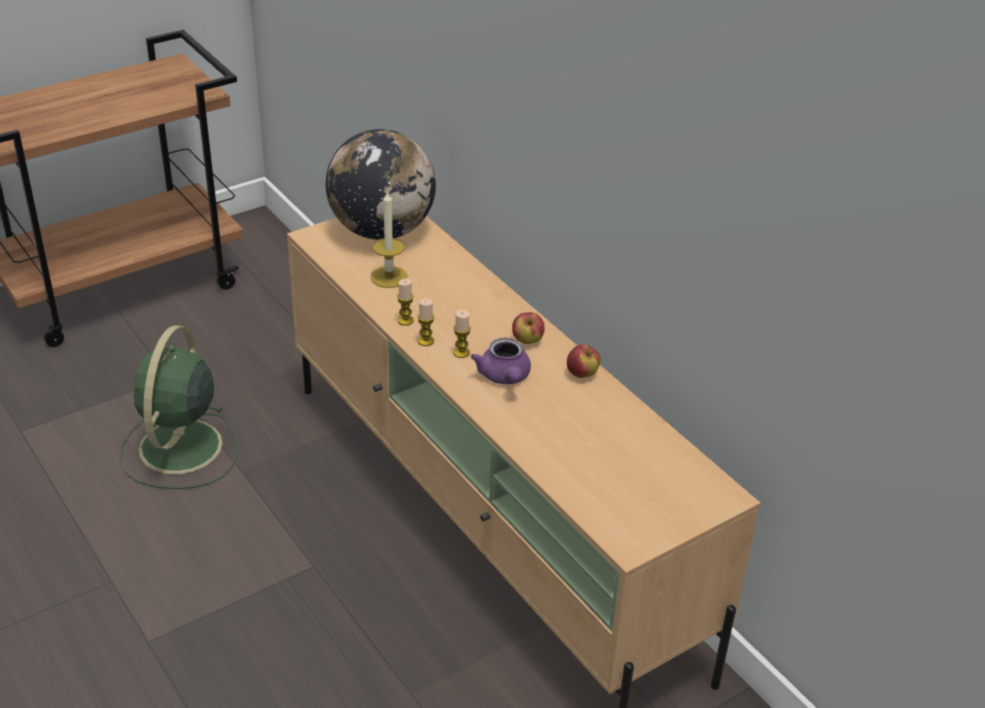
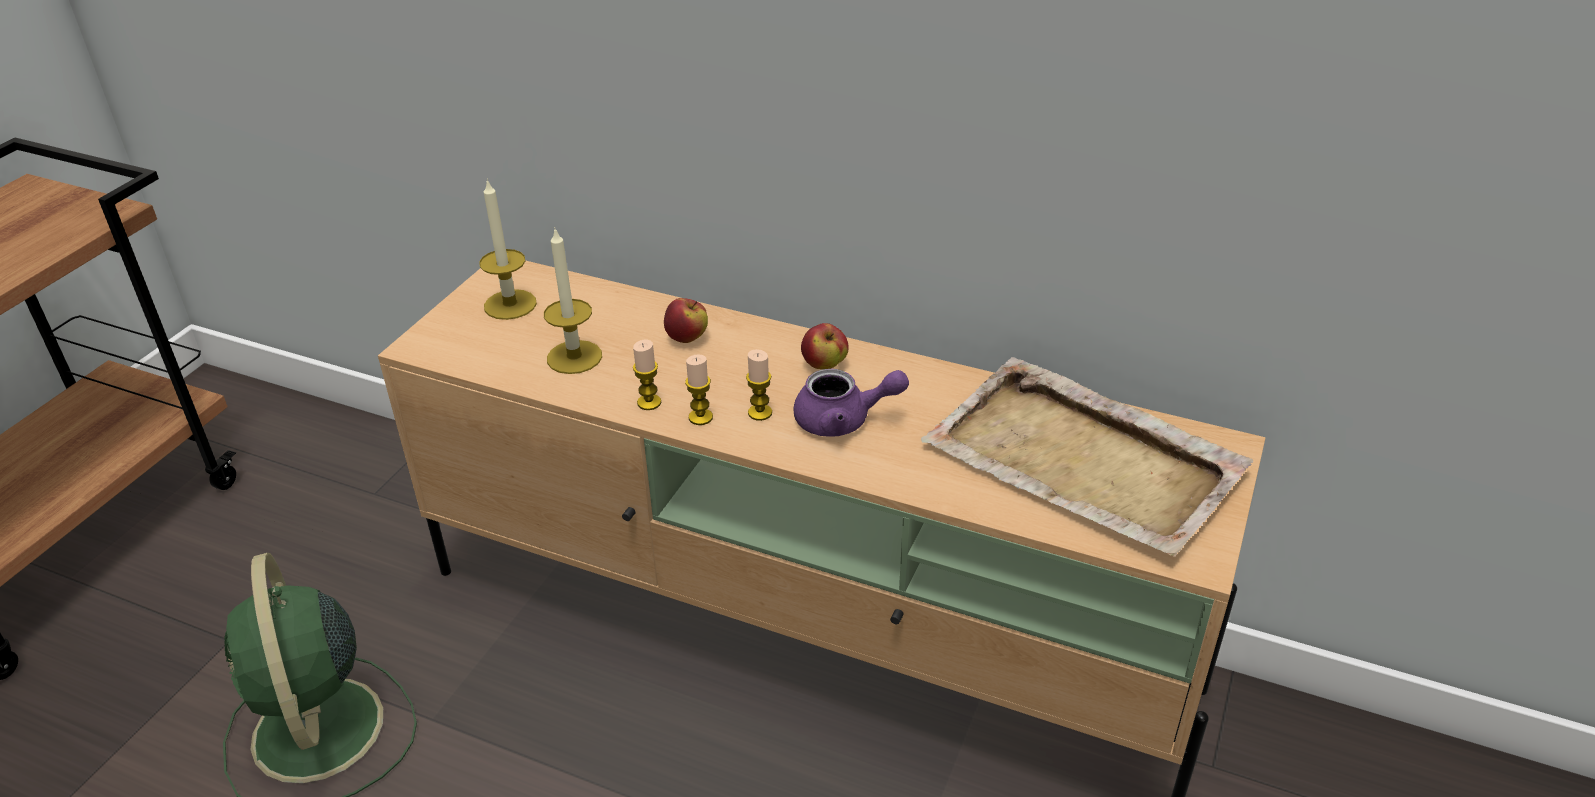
camera: 30 degrees left, 0 degrees up
(382, 231) = (510, 304): globe -> candle
(504, 377) = (843, 420): purple teapot -> purple teapot turned 45 degrees counterclockwise
(582, 374) = (927, 377): apple -> apple (687, 338)
(624, 464) = (1085, 462): none -> beige tray

